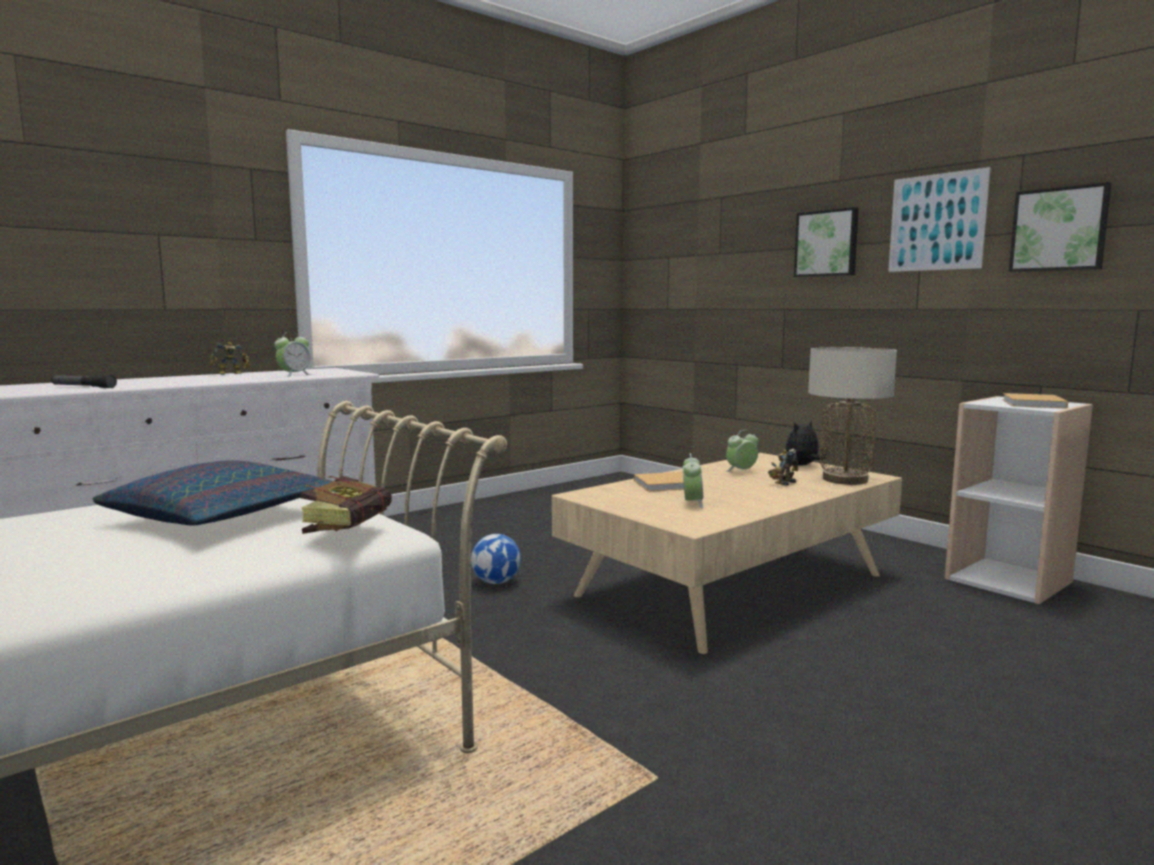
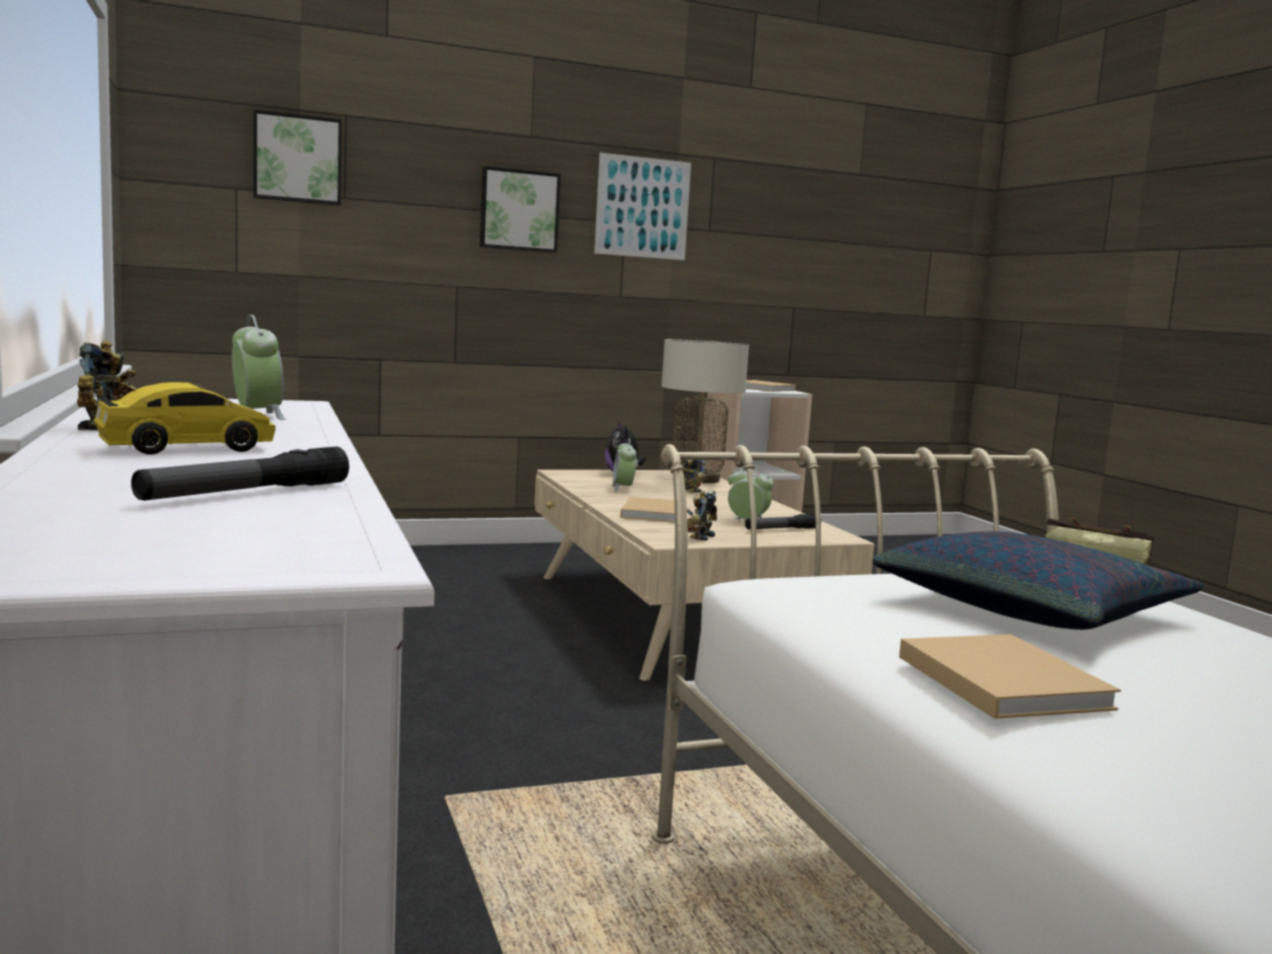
camera: 70 degrees left, 0 degrees up
(67, 511) = (998, 680): none -> beige book
(183, 379) = (187, 448): none -> toy car
(496, 582) = (551, 708): football -> none
(609, 498) = (699, 536): none -> toy robot
(685, 512) = (782, 529): none -> flashlight
(1059, 229) = (744, 233): picture -> picture (297, 159)

